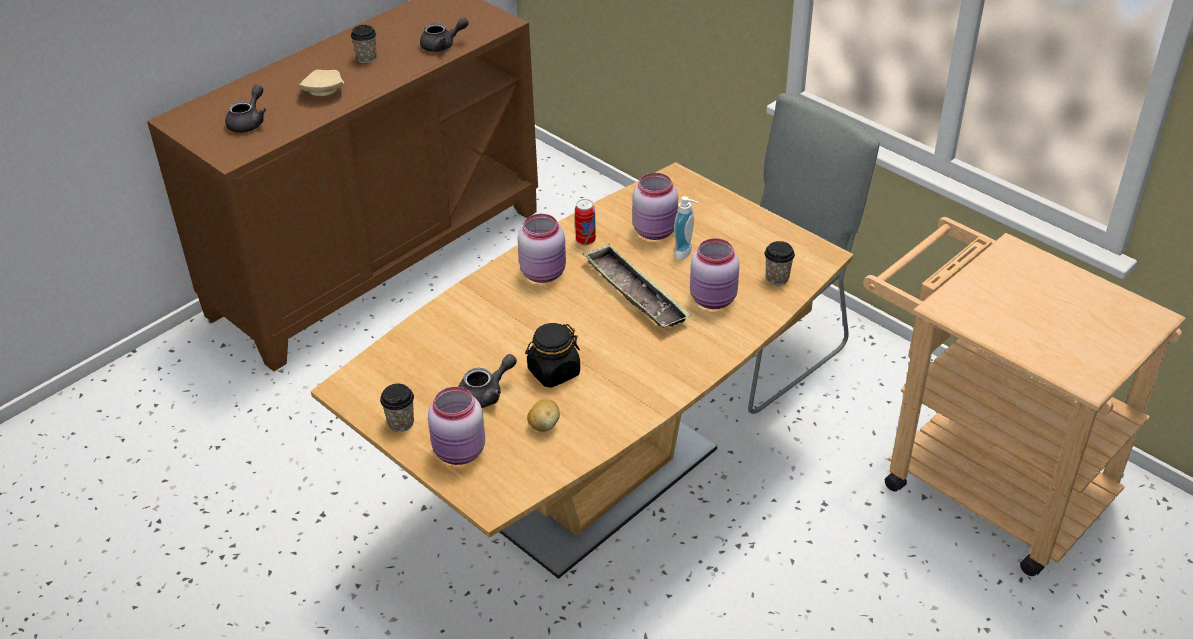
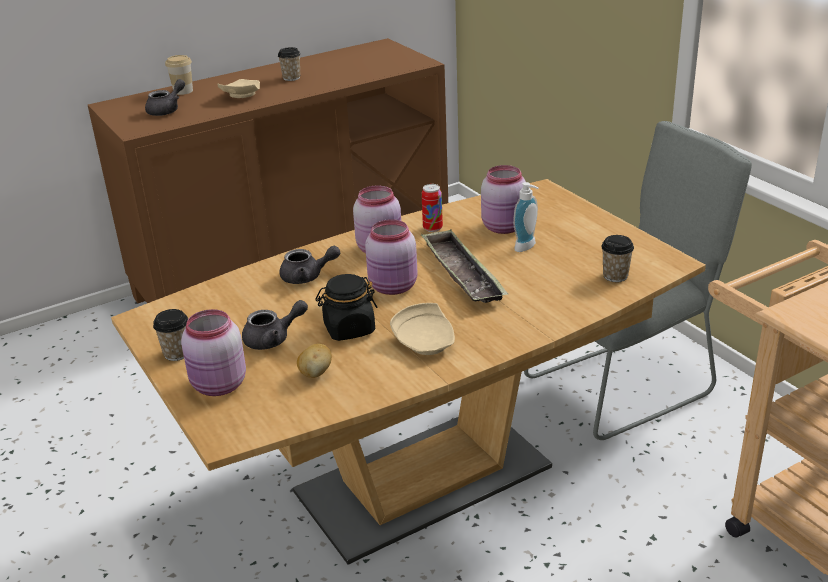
camera: 15 degrees right, 10 degrees down
(250, 90) = (183, 91): none -> cup
(442, 45) = (360, 74): grey teapot -> grey teapot (307, 277)
(631, 376) = (426, 341): none -> beige plate
(714, 299) = (541, 287): pink jar -> pink jar (394, 287)

